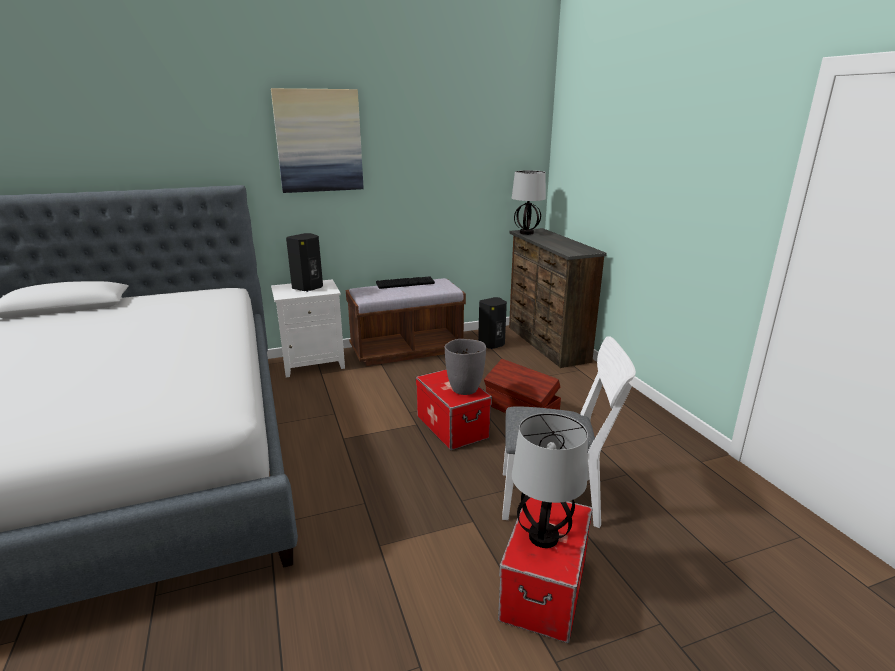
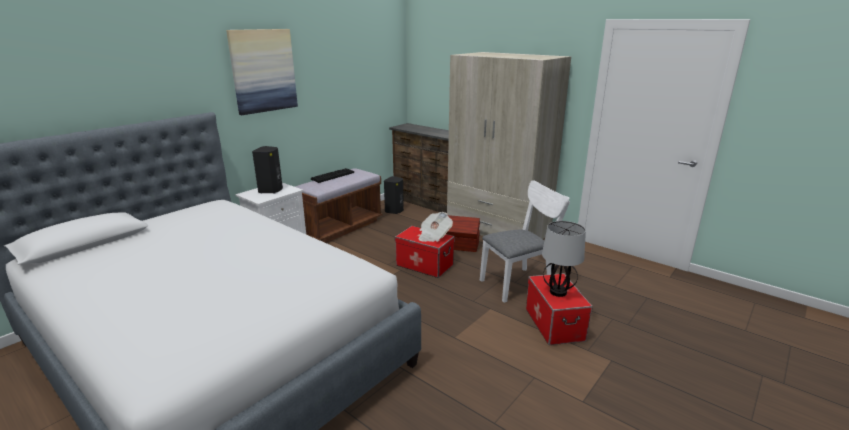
camera: 30 degrees left, 0 degrees up
(464, 389) = (434, 236): grey vase -> newspaper
(526, 233) = (403, 127): table lamp -> none
(608, 403) = (498, 229): none -> beige wardrobe

